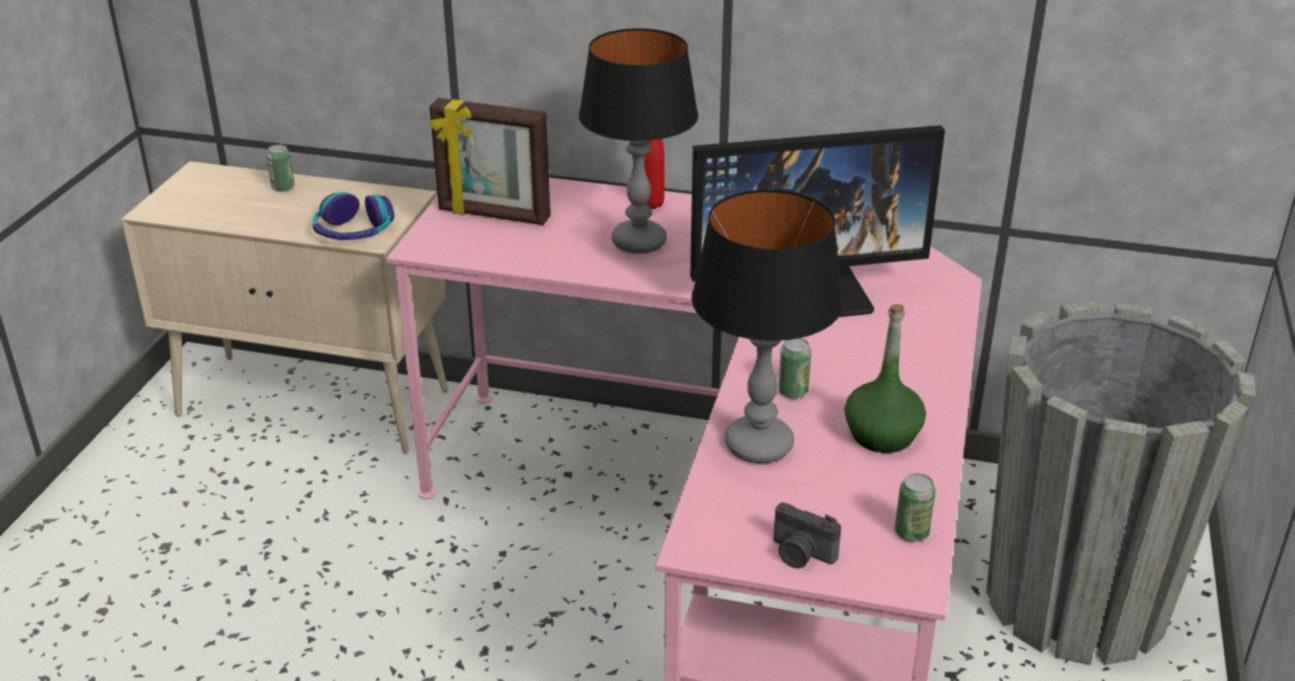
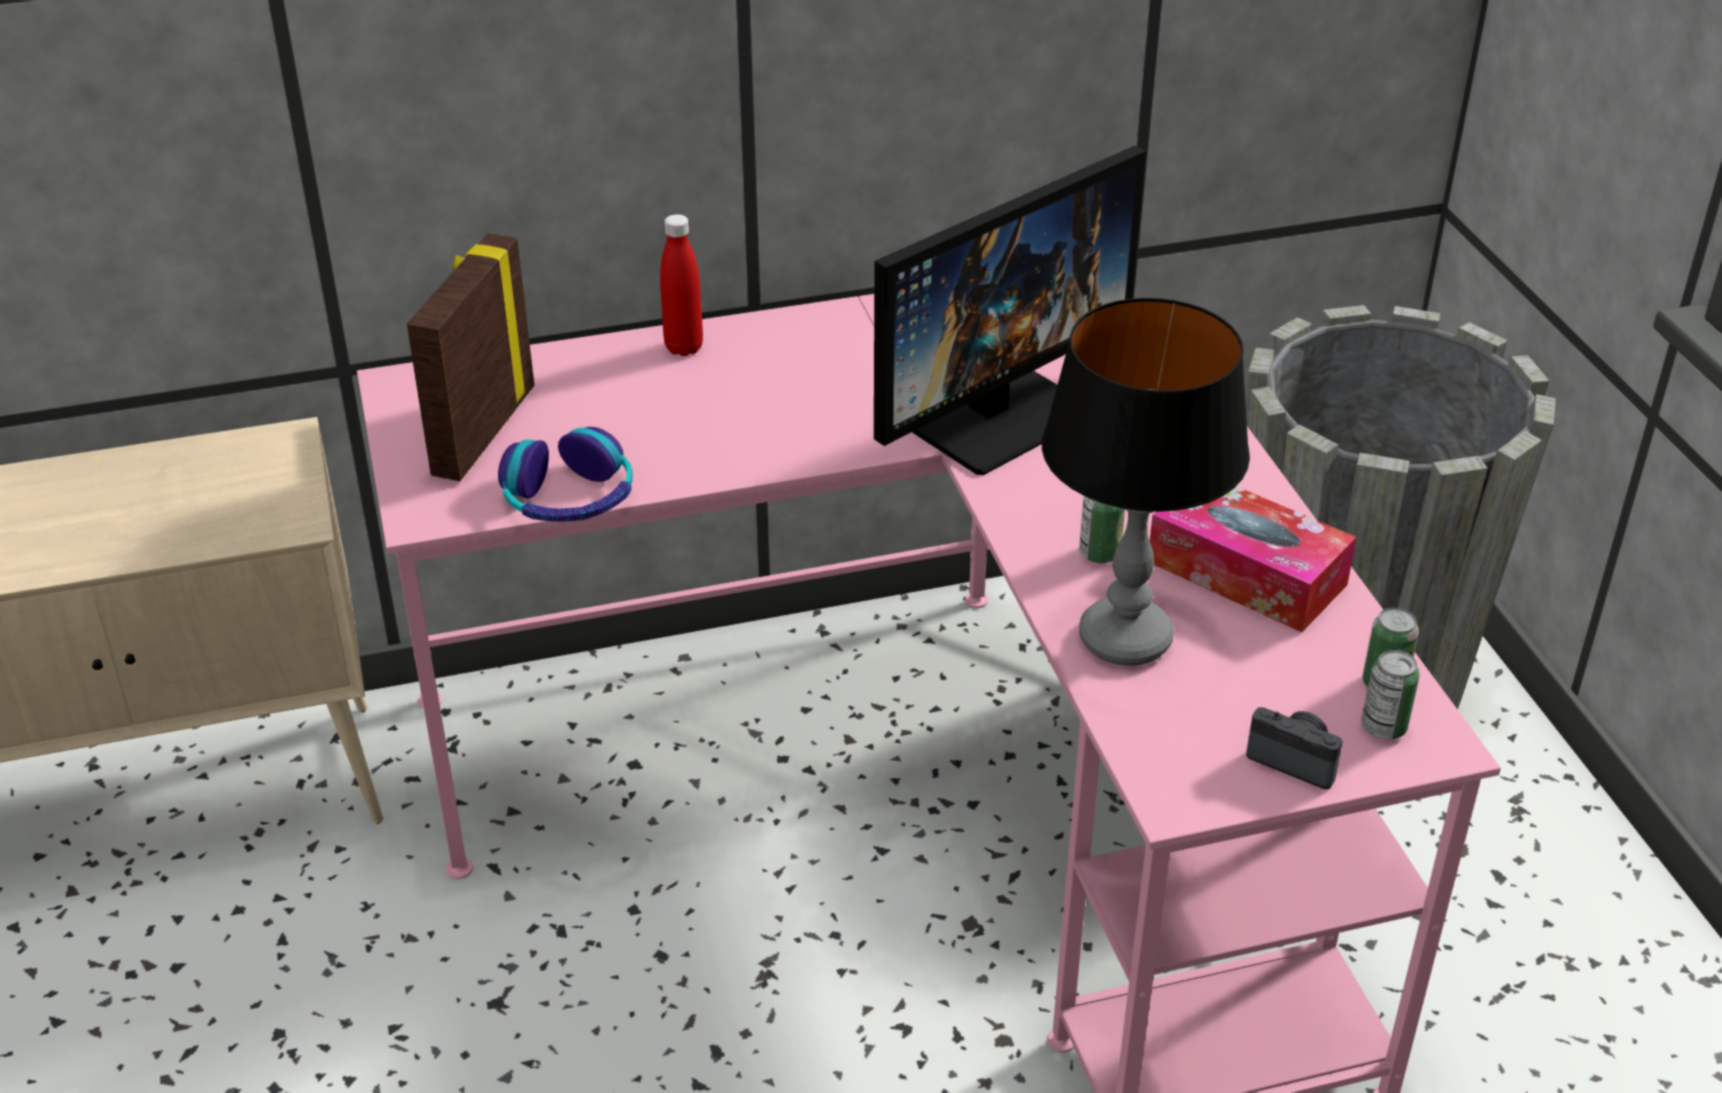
camera: 30 degrees left, 5 degrees up
(283, 187) = (65, 484): can -> can (1383, 727)
(354, 232) = (252, 520): headphones -> headphones (569, 498)
(493, 215) = (481, 431): picture frame -> picture frame turned 120 degrees clockwise
(639, 243) = (721, 410): table lamp -> none
(800, 554) = (1295, 760): camera -> camera turned 150 degrees counterclockwise
(881, 435) = (1246, 573): green bottle -> tissue box

